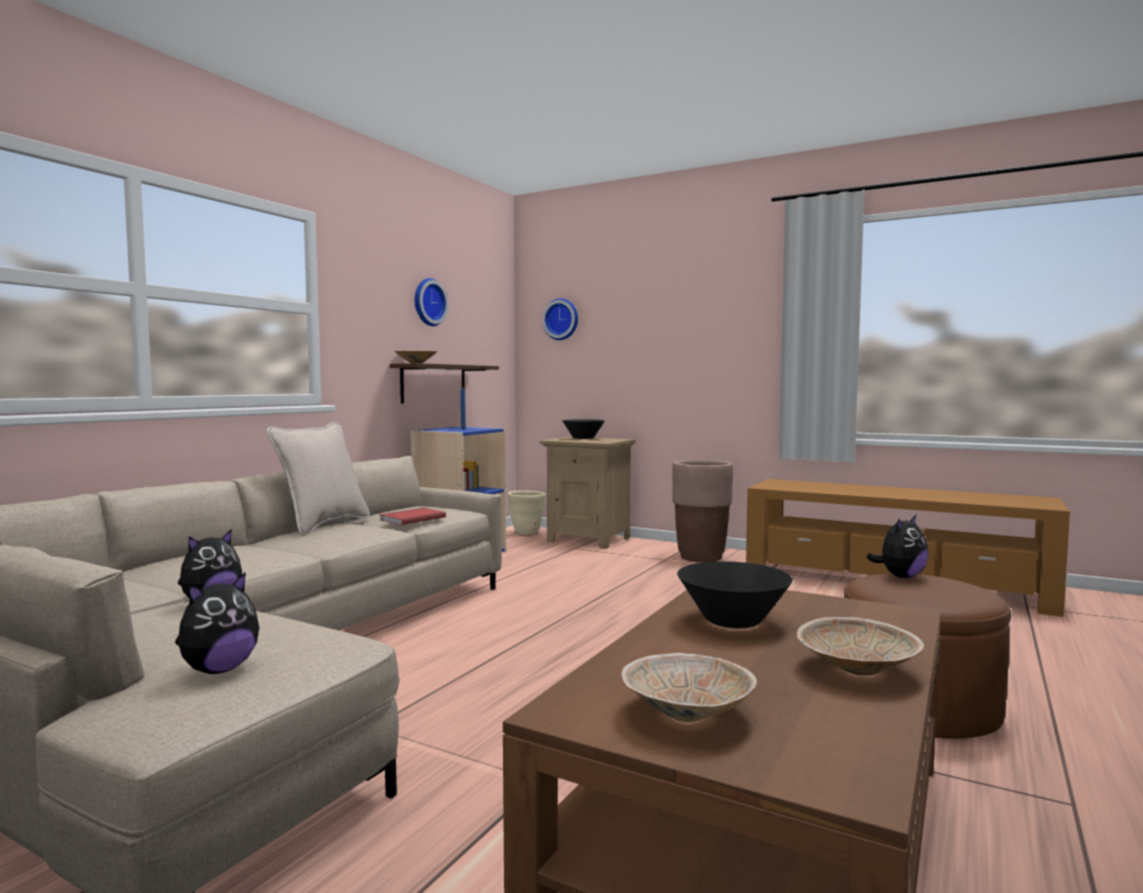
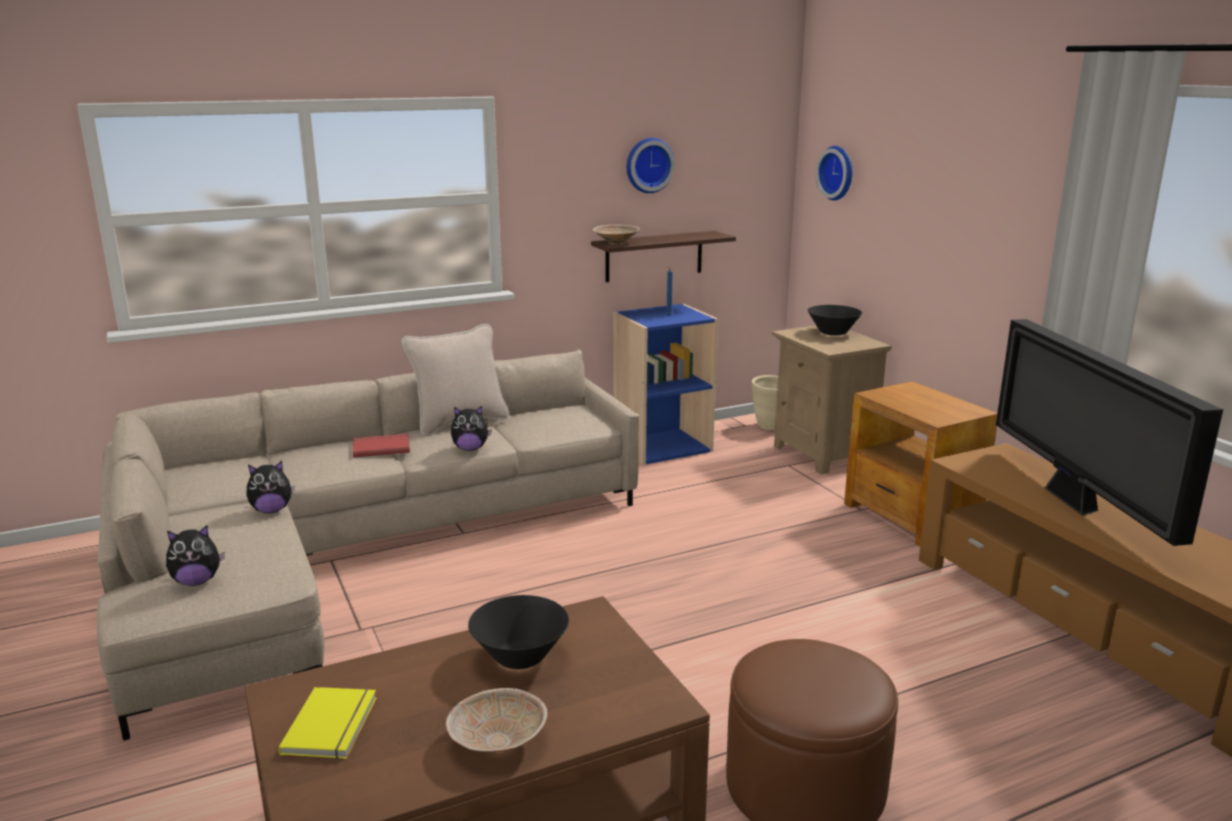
camera: 35 degrees right, 15 degrees up
(411, 518) = (532, 430): red book -> red book (381, 447)
(687, 713) = (333, 725): beige bowl -> yellow book
(701, 557) = (911, 517): brown planter -> brown side table
(863, 490) = (1073, 502): none -> television
(900, 576) = (822, 654): plush toy -> plush toy (470, 448)

